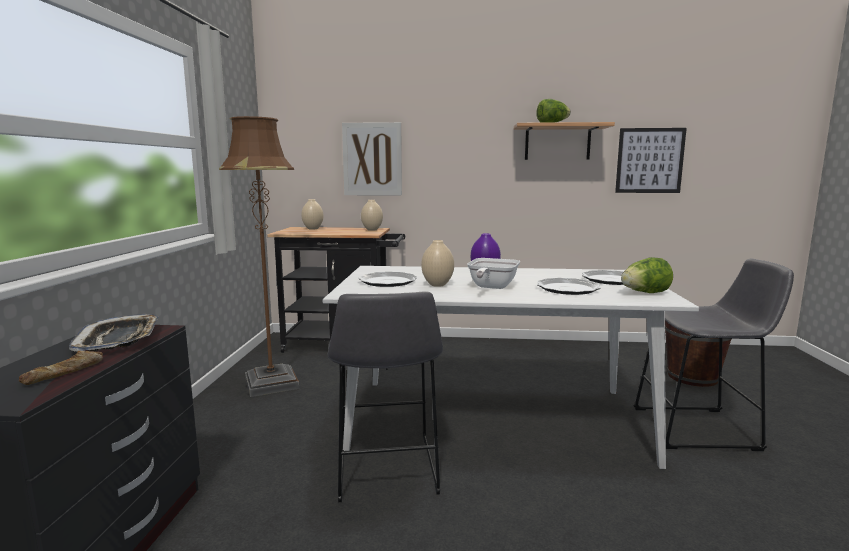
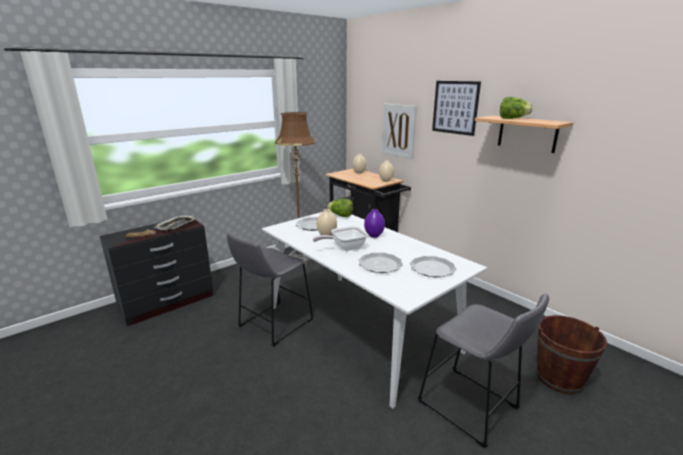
camera: 45 degrees right, 10 degrees up
(644, 293) = (413, 287): lettuce -> lettuce (340, 215)
(649, 160) = (618, 163): picture -> picture (455, 107)

